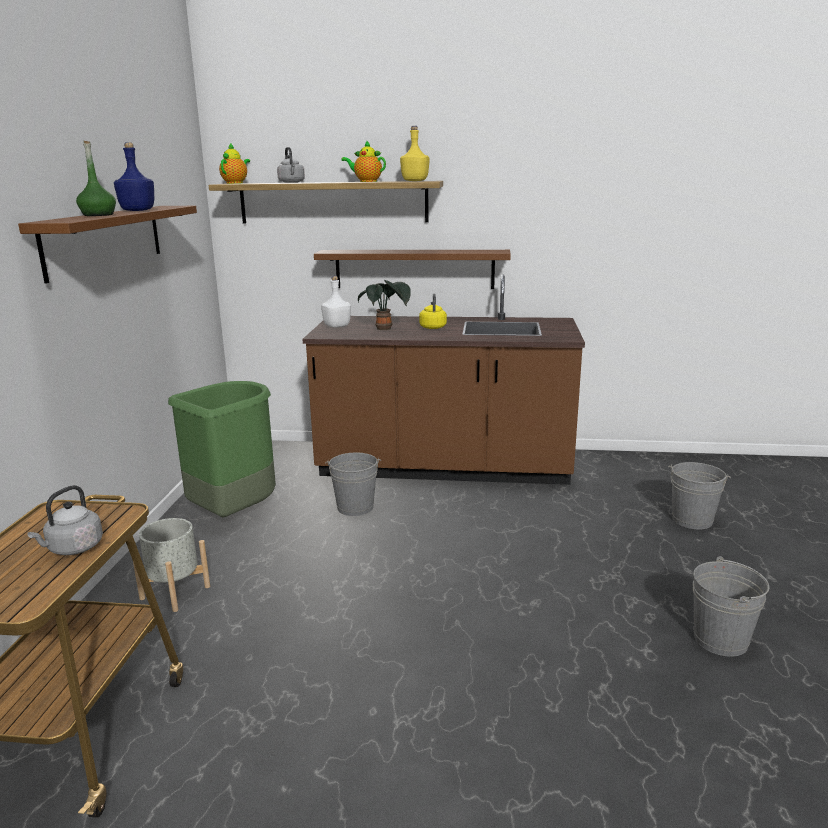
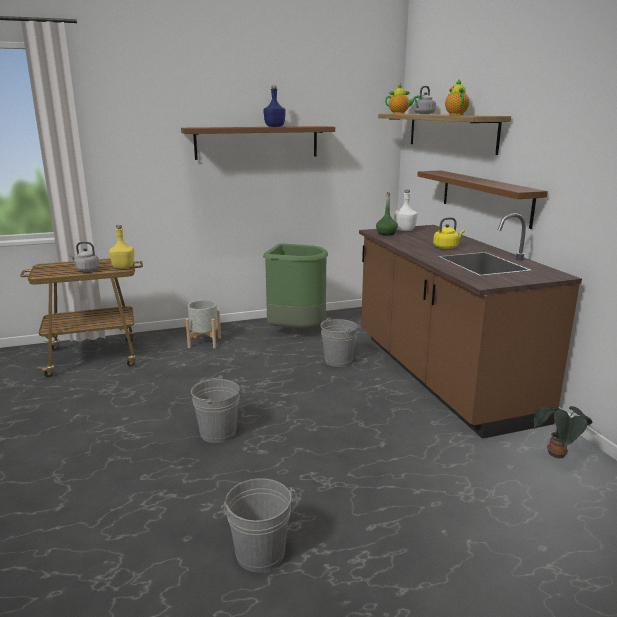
camera: 65 degrees right, 0 degrees up
(98, 215) = (236, 127): green bottle -> green bottle (386, 233)
(385, 329) = (416, 239): potted plant -> potted plant (557, 456)
(415, 181) = (480, 115): yellow bottle -> yellow bottle (124, 267)
(692, 520) = (486, 524): grey bucket -> grey bucket (218, 433)

